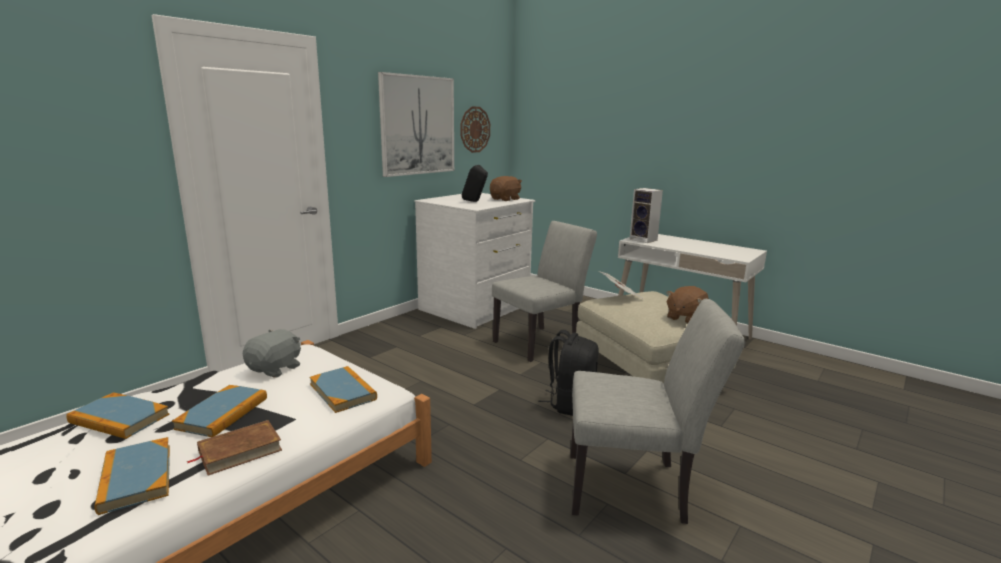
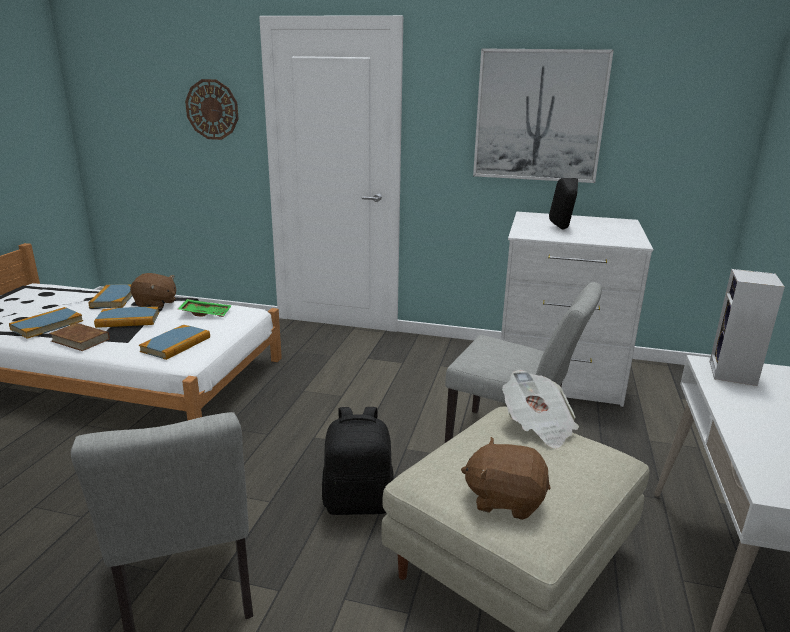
camera: 65 degrees right, 5 degrees up
(275, 369) = (206, 313): grey plush toy -> green tray
(475, 129) = (657, 126): wall clock -> wall clock (212, 109)
(505, 199) = (615, 237): brown plush toy -> brown plush toy (156, 304)

